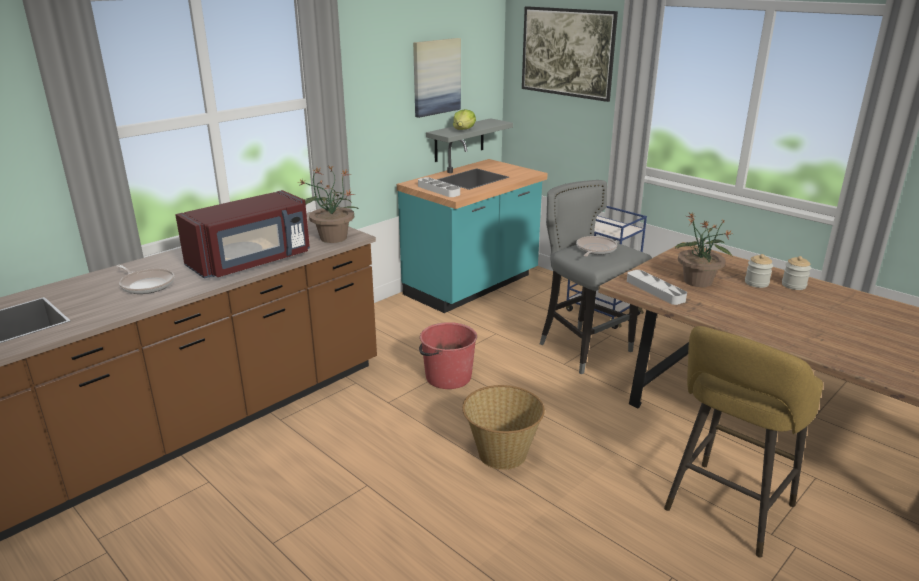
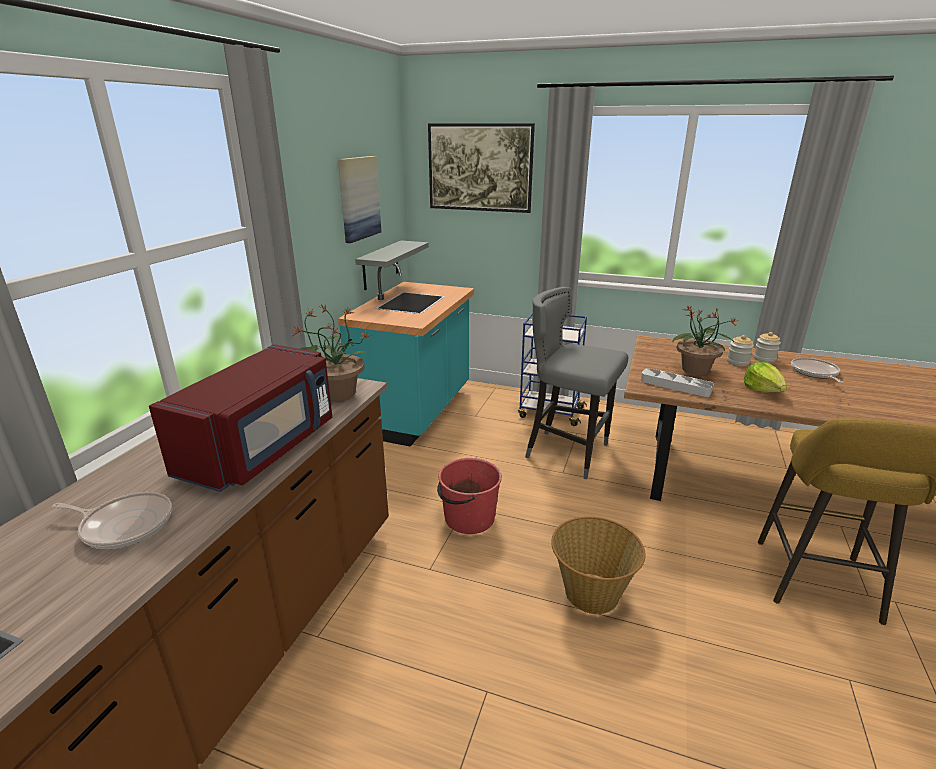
camera: 25 degrees left, 0 degrees up
(438, 190) = (391, 319): white tray -> none
(463, 130) = (392, 253): lettuce -> lettuce (762, 390)
(595, 249) = (580, 355): frying pan -> frying pan (814, 373)

